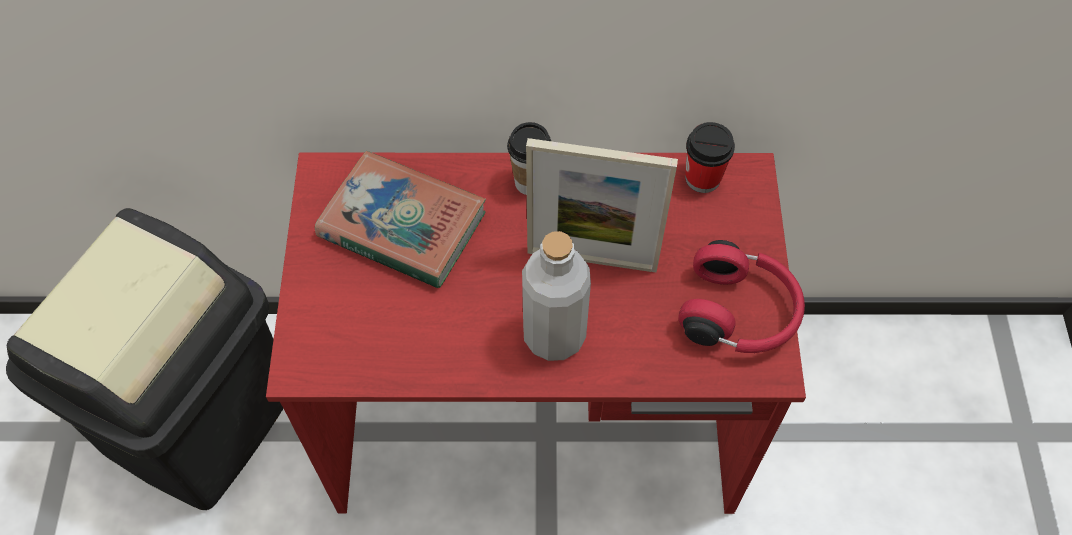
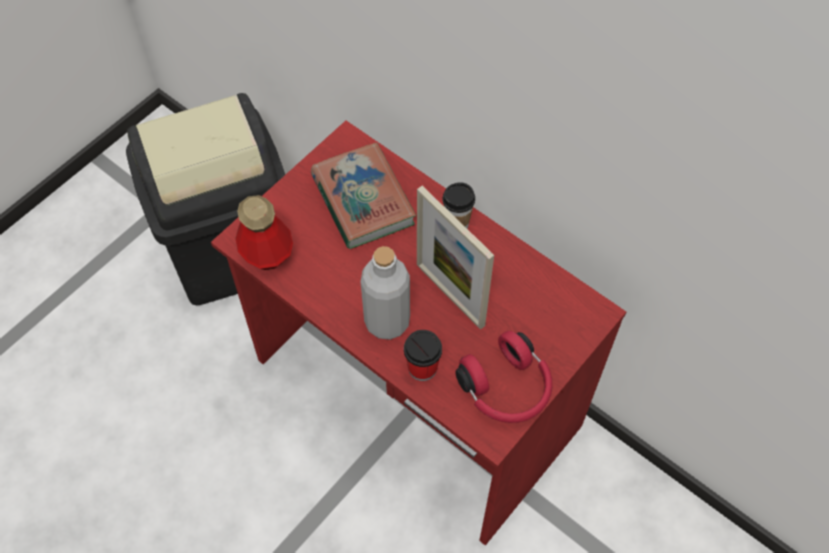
camera: 40 degrees right, 0 degrees up
(348, 361) = (267, 253): none -> bottle
(702, 178) = (564, 295): cup -> cup (422, 368)

